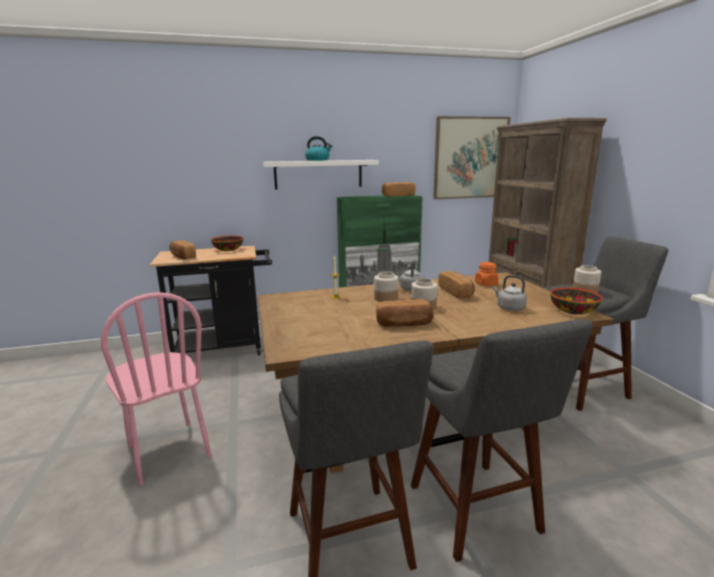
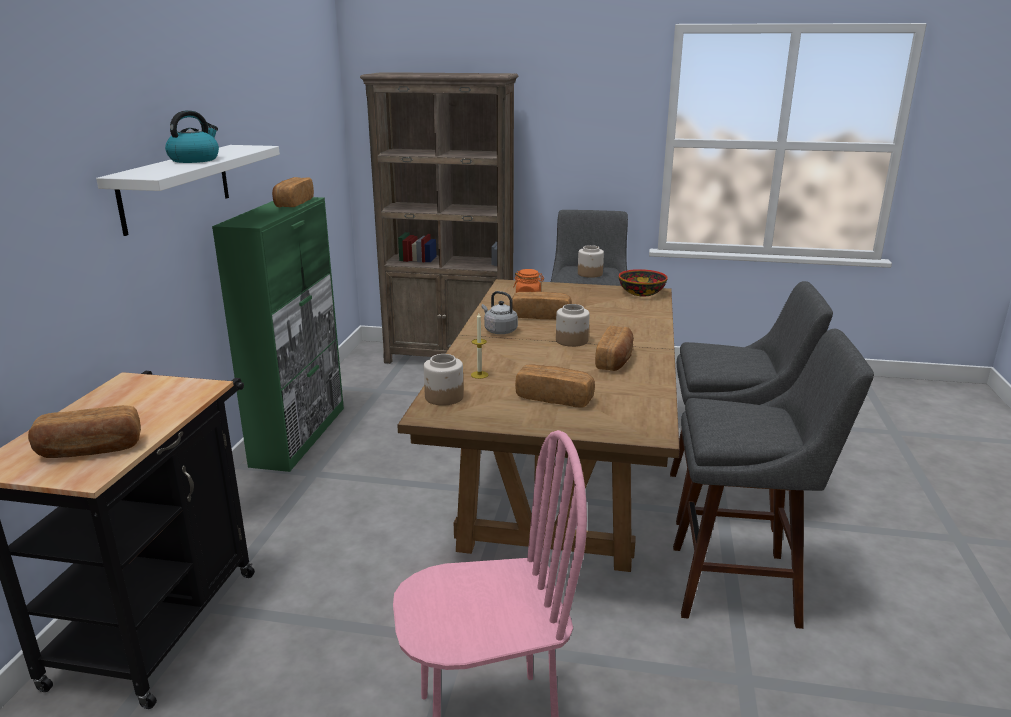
camera: 65 degrees left, 5 degrees up
(228, 249) = (115, 398): bowl -> none
(318, 318) = (554, 398): none -> bread
(385, 298) = (520, 350): jar -> jar (444, 397)
(470, 158) = (316, 124): picture -> none
(509, 308) = (612, 310): grey kettle -> none

